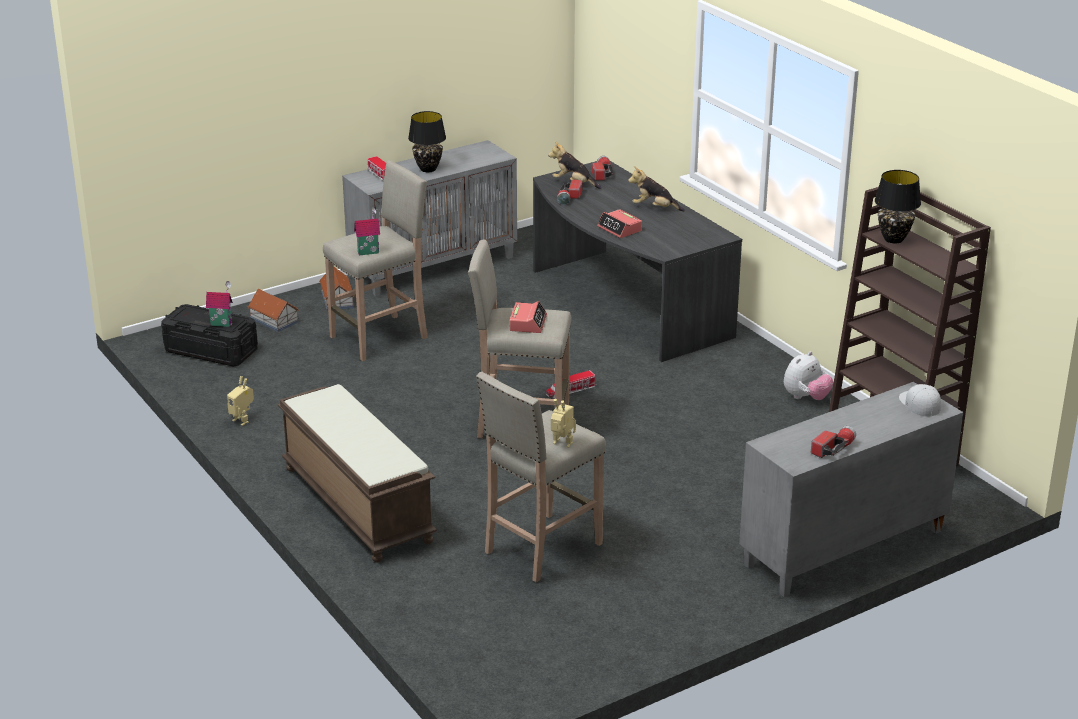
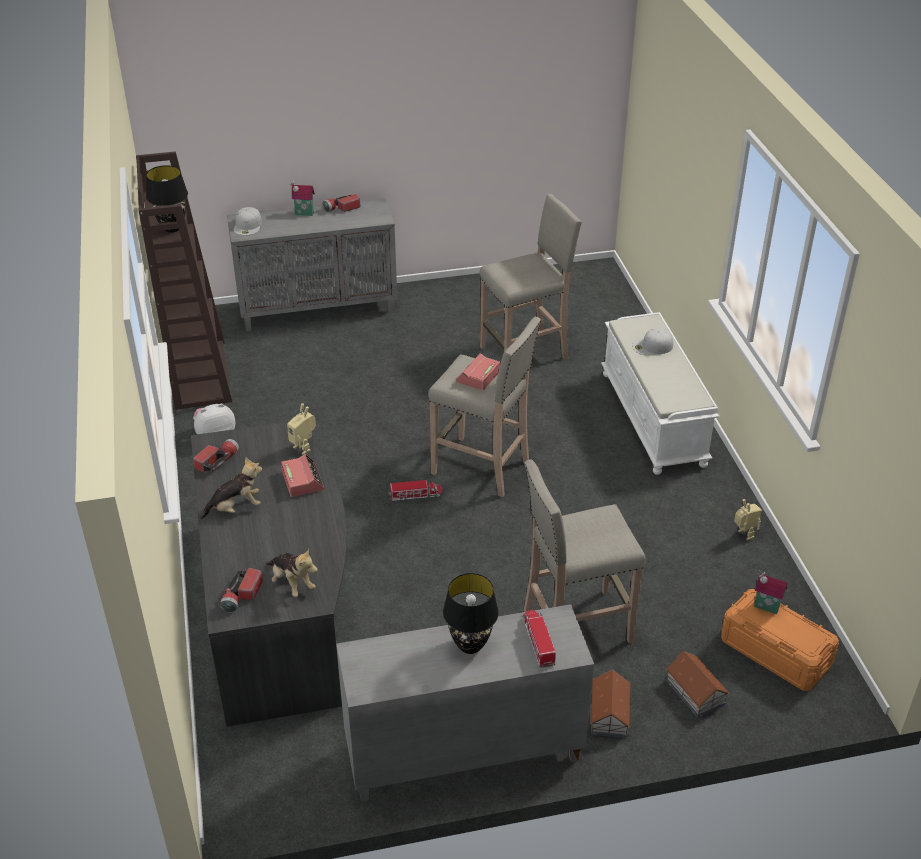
camera: 160 degrees left, 10 degrees up
(211, 351) = (775, 652): black storage box -> orange storage box
(355, 504) = (654, 419): brown bench -> white bench
(366, 445) = (652, 346): none -> white cap
(368, 251) = (598, 517): toy house -> toy house (304, 214)
(561, 445) = (517, 262): toy robot -> toy robot (304, 447)
(569, 198) = (317, 554): flashlight -> flashlight (217, 461)
(654, 208) = (235, 508): plush toy -> plush toy turned 60 degrees counterclockwise

